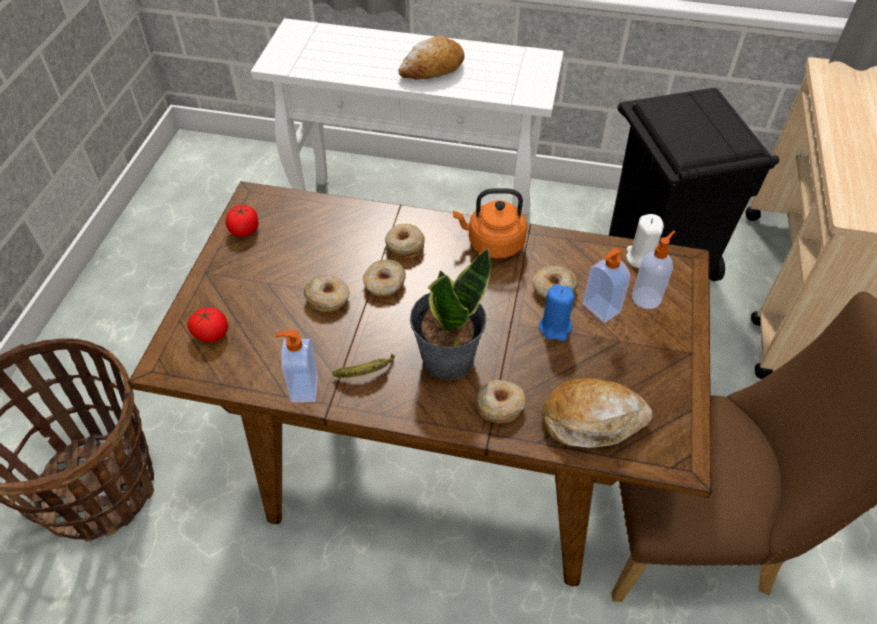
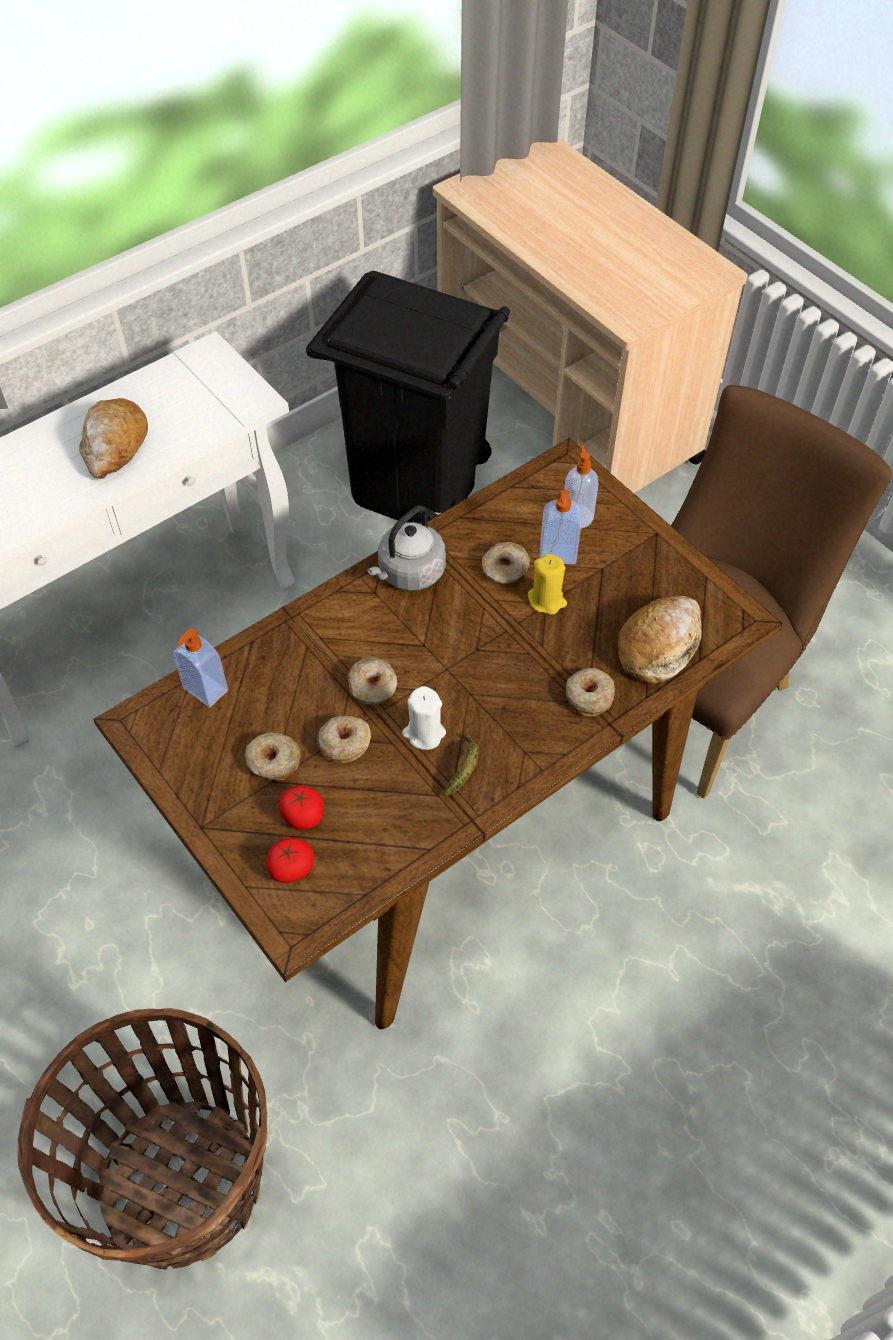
camera: 50 degrees left, 5 degrees up
(244, 229) = (174, 757): tomato -> tomato (303, 814)
(303, 388) = (434, 829): soap dispenser -> soap dispenser (204, 690)
(404, 246) = (341, 640): donut -> donut (273, 762)
(447, 358) = (505, 699): potted plant -> none
(492, 243) = (409, 573): orange kettle -> grey kettle
(555, 327) = (547, 600): blue candle -> yellow candle
(640, 257) = (531, 486): white candle -> white candle (424, 733)

